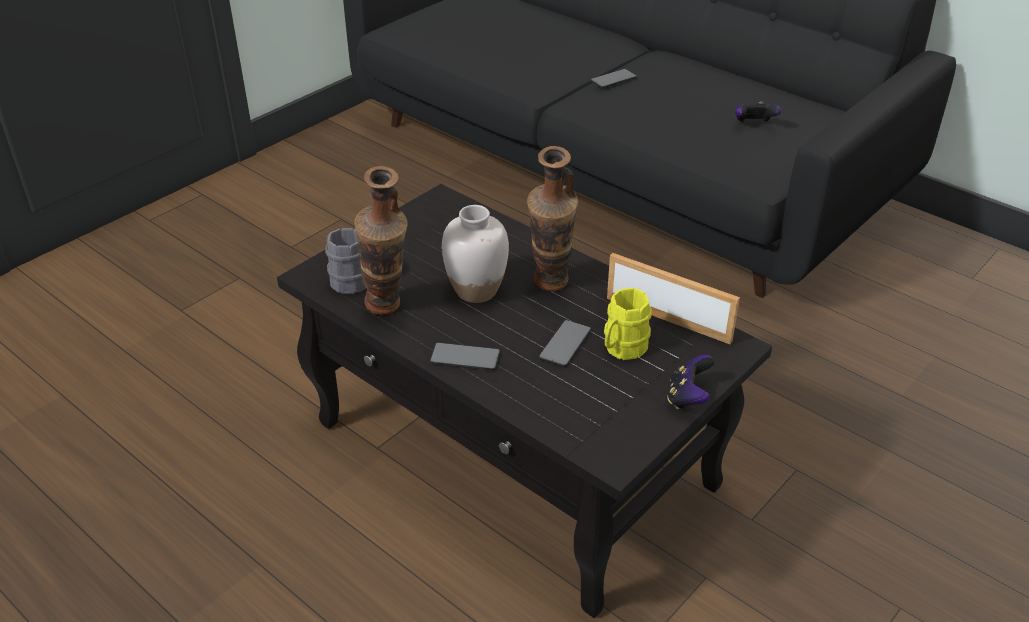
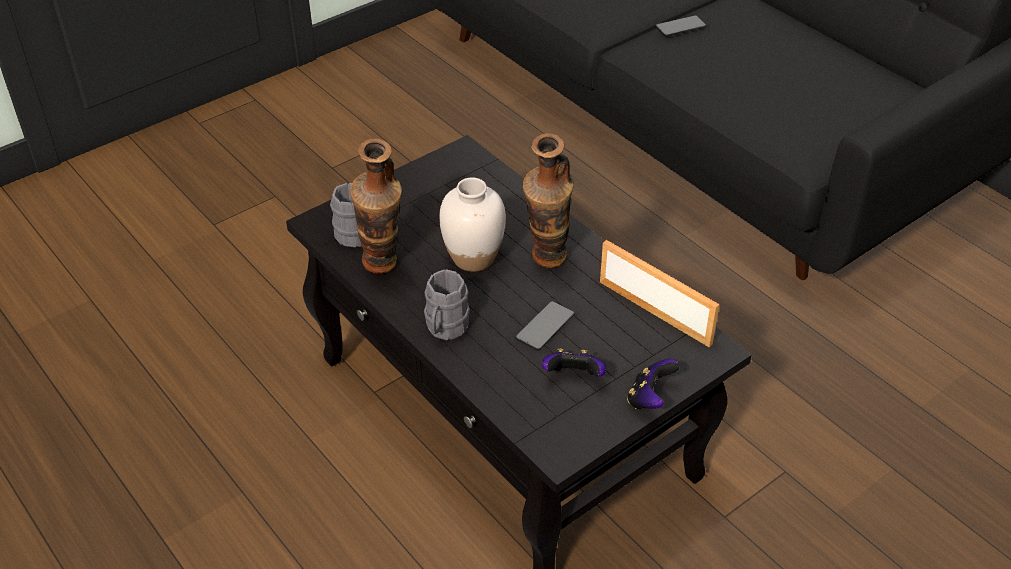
camera: 10 degrees right, 5 degrees up
(465, 358) = (445, 328): phone -> grey mug
(622, 348) = (599, 338): yellow mug -> none
(753, 125) = (815, 97): game controller -> game controller (573, 377)

